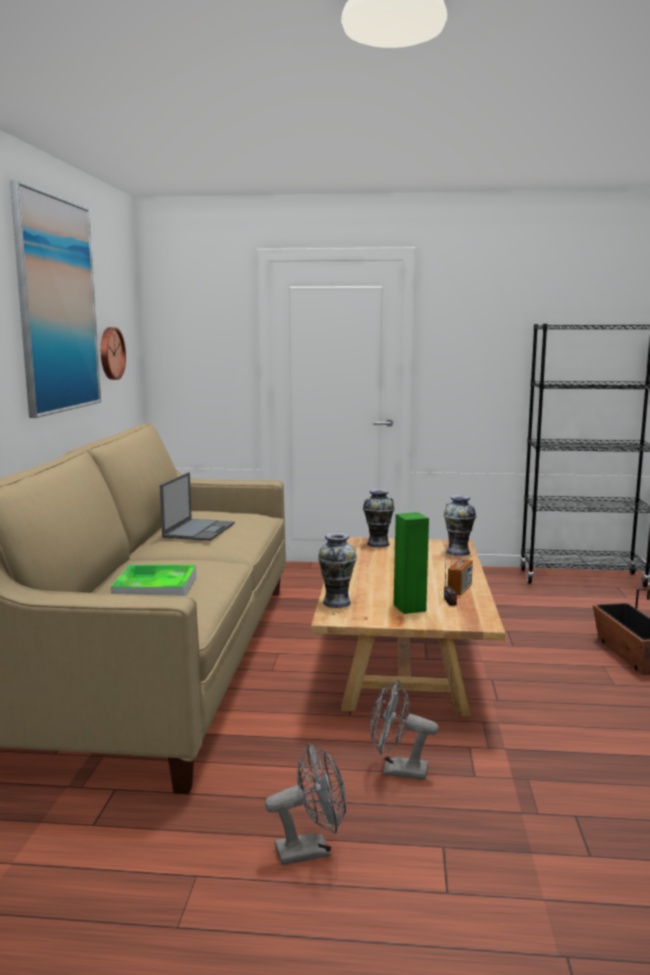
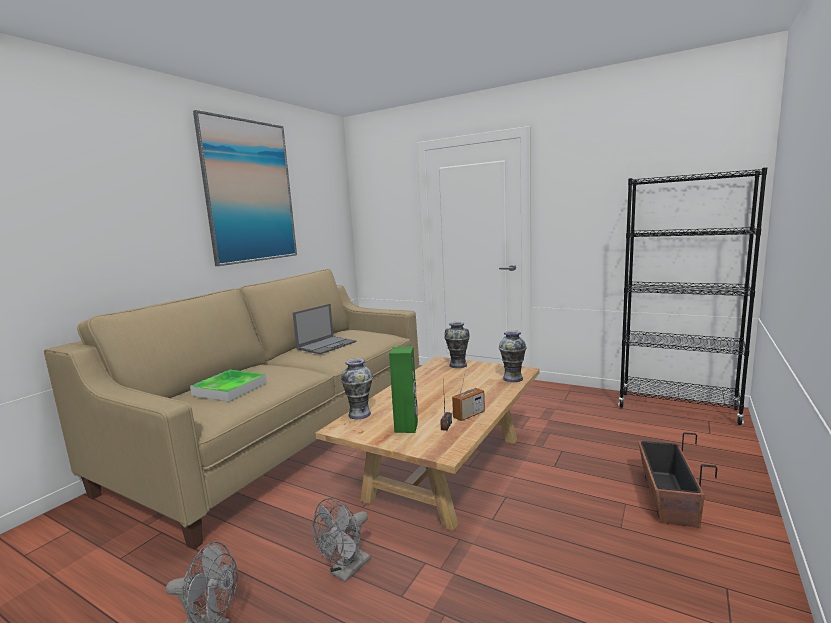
camera: 25 degrees right, 0 degrees up
(110, 353) = (313, 222): wall clock -> none
(397, 771) = (346, 571): grey fan -> grey fan turned 90 degrees counterclockwise

